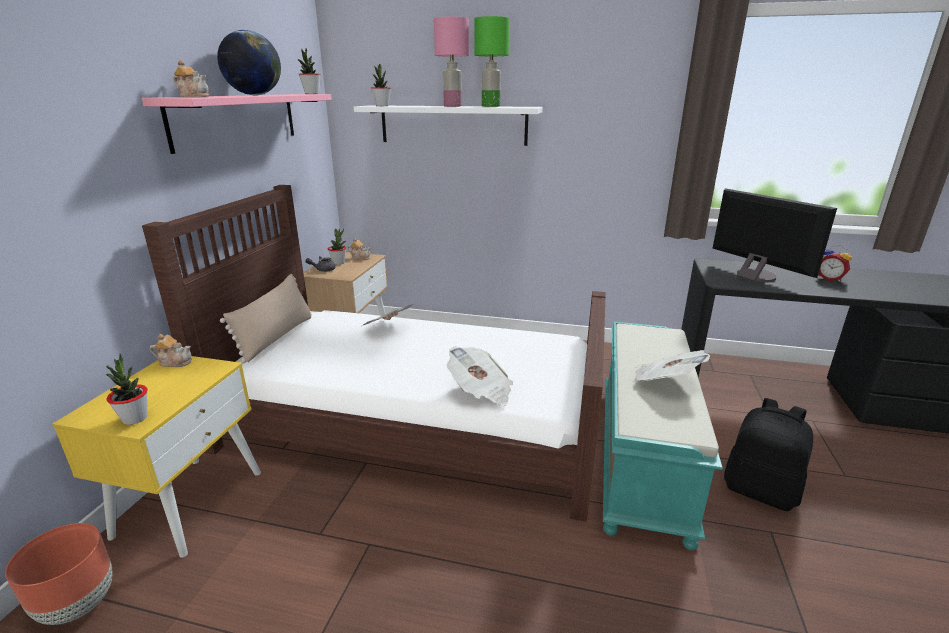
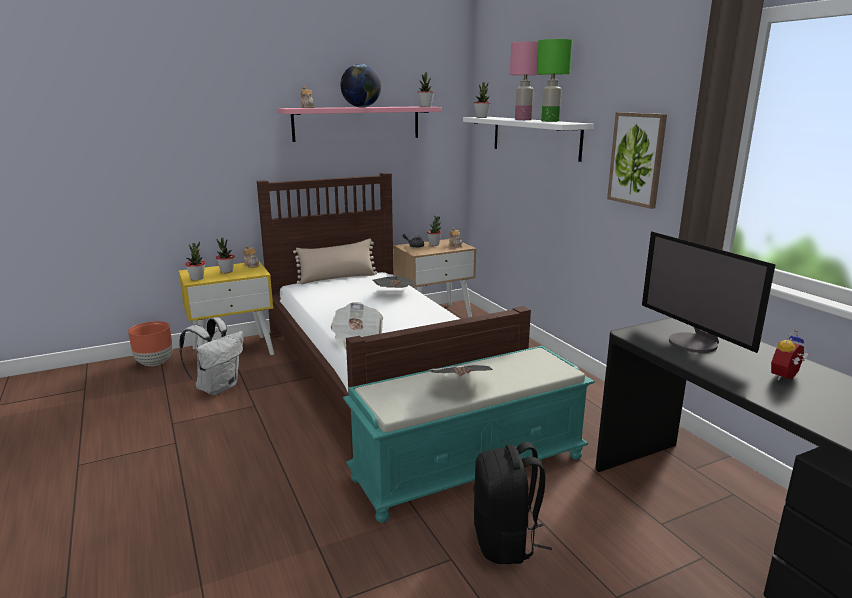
camera: 50 degrees right, 5 degrees down
(159, 386) = (226, 271): none -> potted plant
(273, 559) = (218, 387): none -> white backpack
(601, 137) = (637, 159): none -> picture
(755, 276) = (694, 343): monitor -> monitor turned 135 degrees clockwise
(830, 279) = (787, 378): alarm clock -> alarm clock turned 45 degrees clockwise

